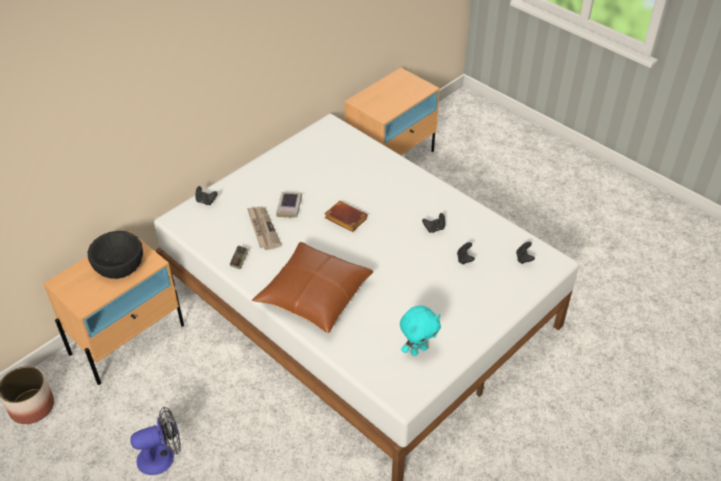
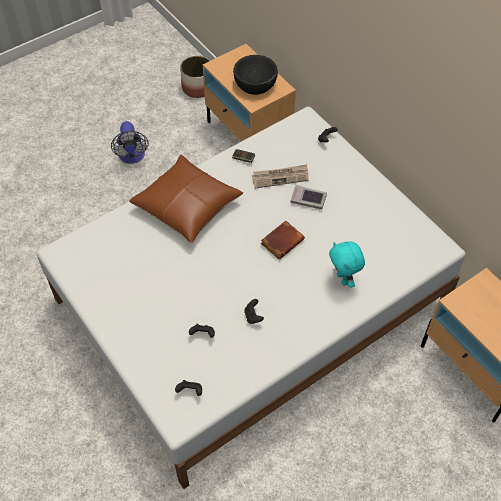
camera: 100 degrees right, 10 degrees up
(418, 350) = (102, 272): turquoise plush toy -> turquoise plush toy (343, 279)

